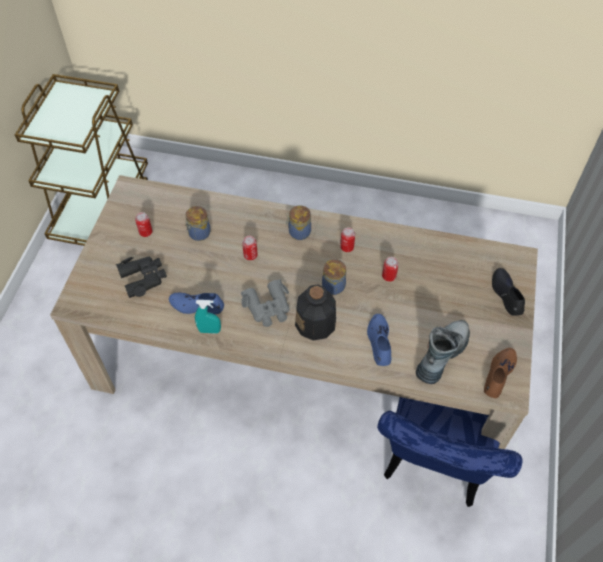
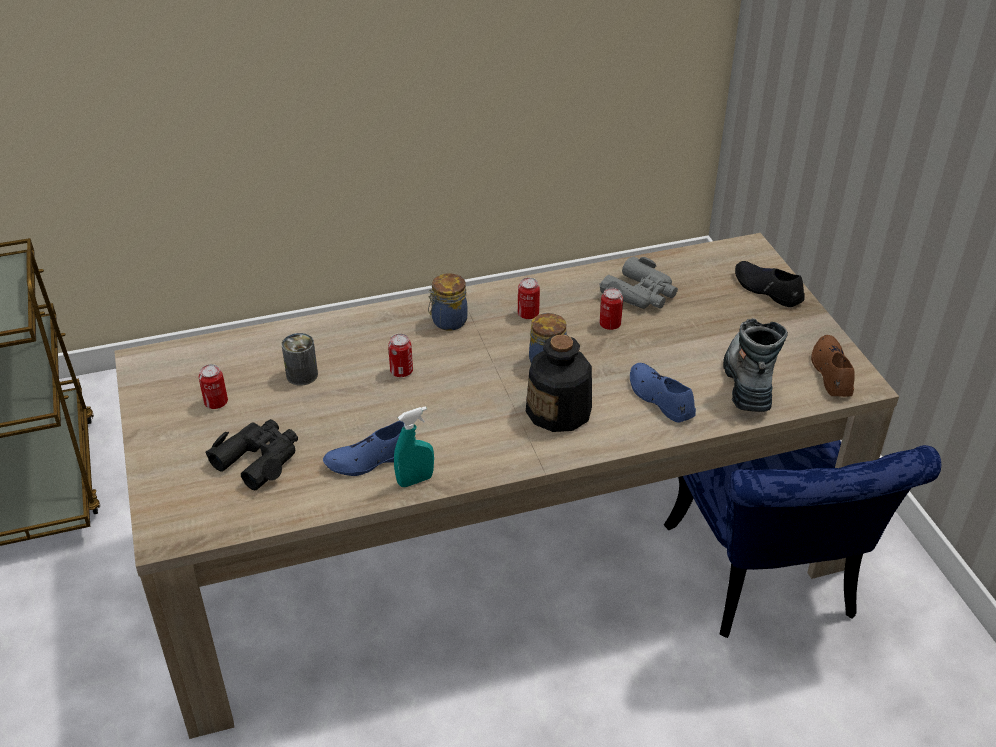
camera: 30 degrees left, 15 degrees down
(198, 234) = (302, 375): jar -> can
(268, 307) = (478, 420): grey binoculars -> grey binoculars (640, 293)

